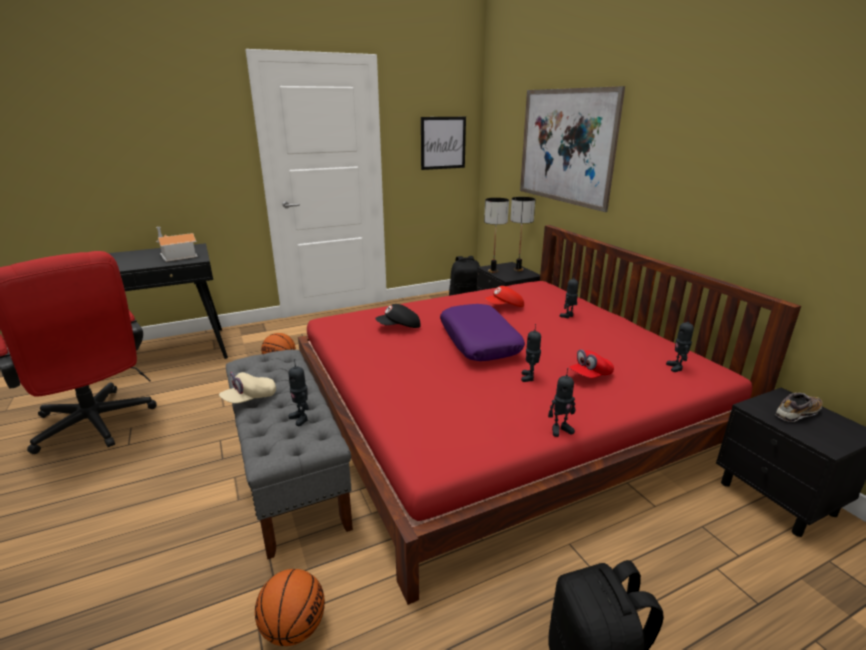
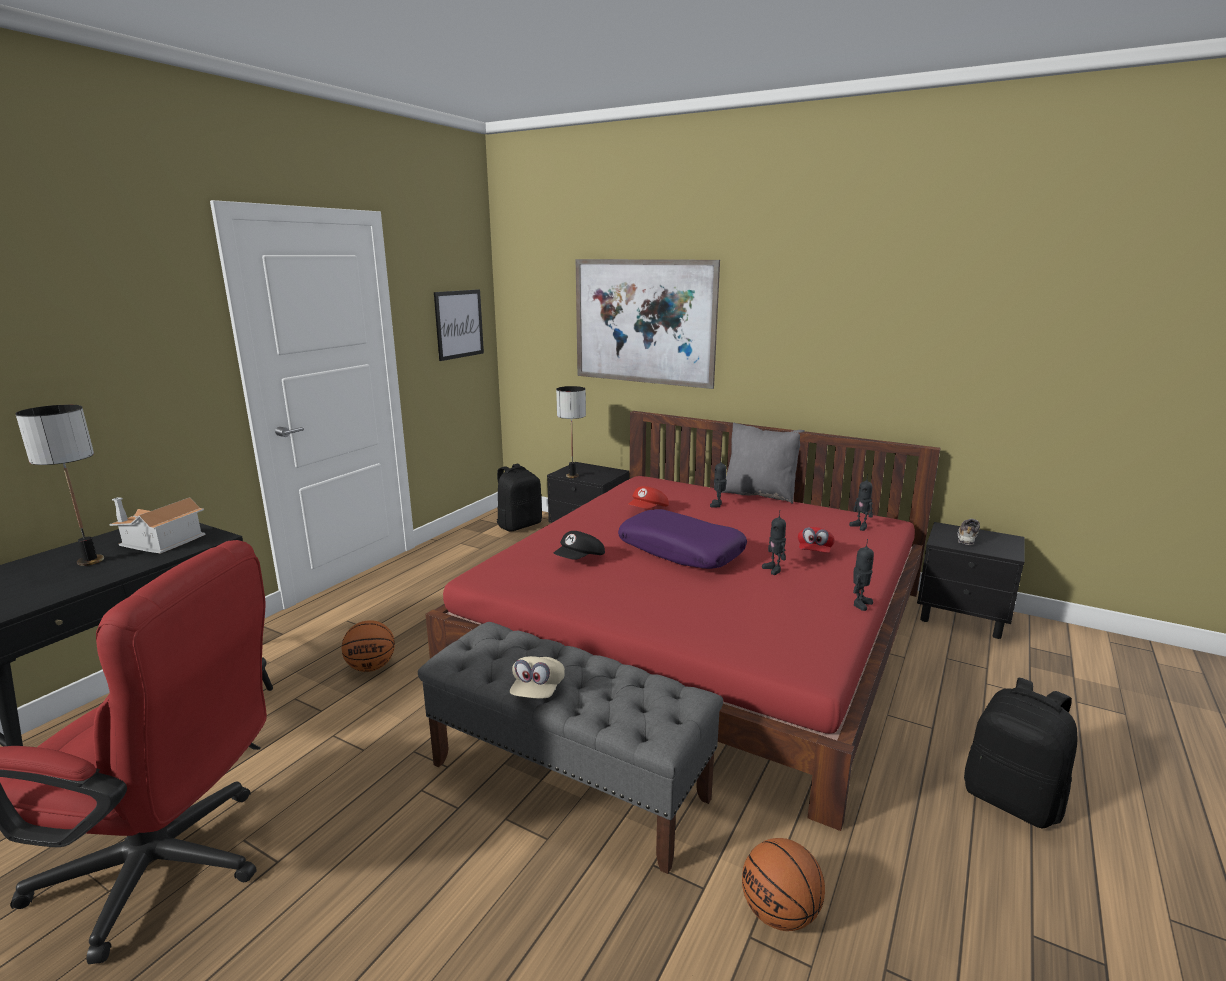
camera: 35 degrees left, 5 degrees down
(301, 418) = (632, 685): toy robot -> none
(518, 269) = (595, 469): table lamp -> table lamp (90, 561)
(622, 317) = (760, 494): none -> grey pillow

